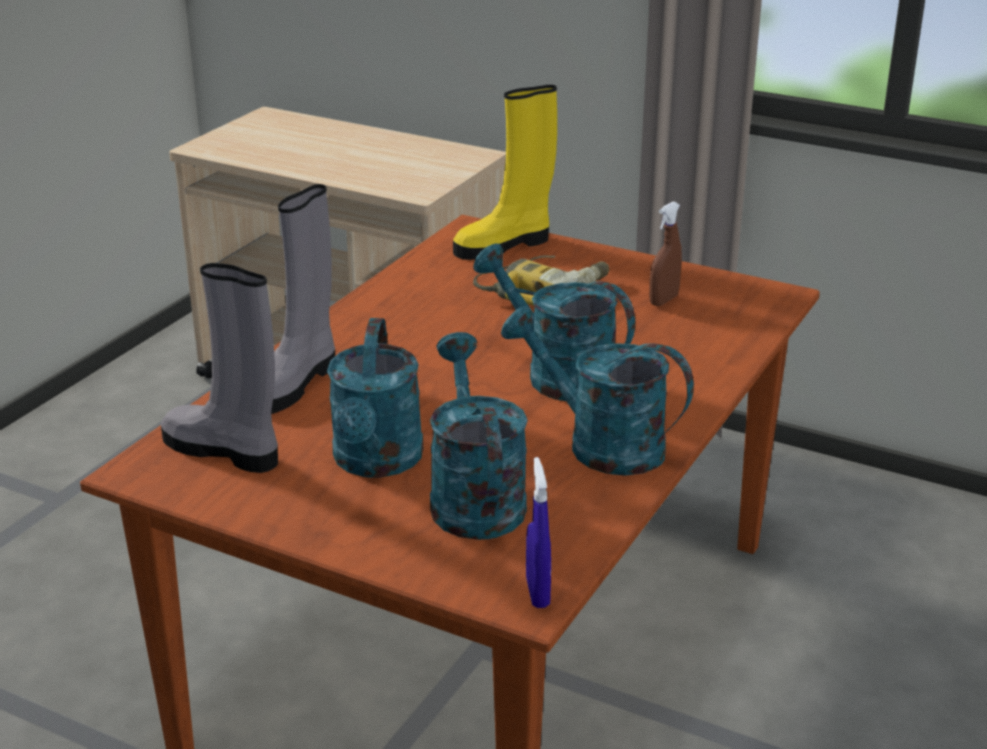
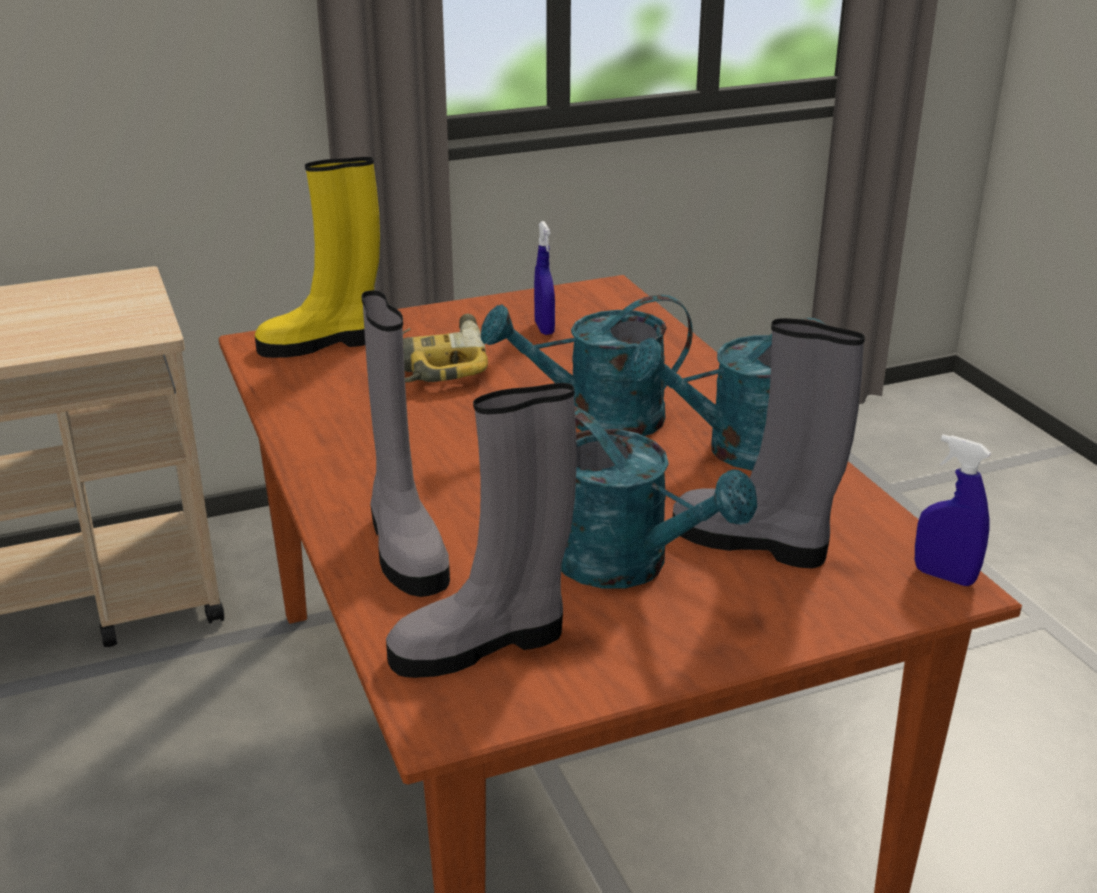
camera: 50 degrees left, 0 degrees up
(473, 497) = (753, 542): turquoise watering can -> grey boot
(504, 245) = (322, 343): yellow boot -> yellow boot turned 60 degrees clockwise
(663, 300) = (544, 328): brown spray bottle -> blue spray bottle

